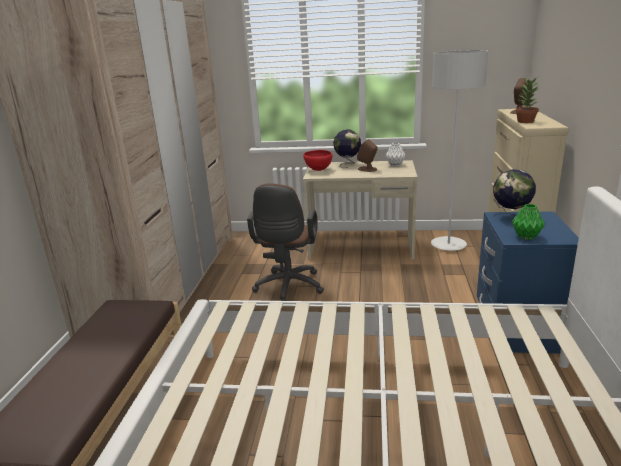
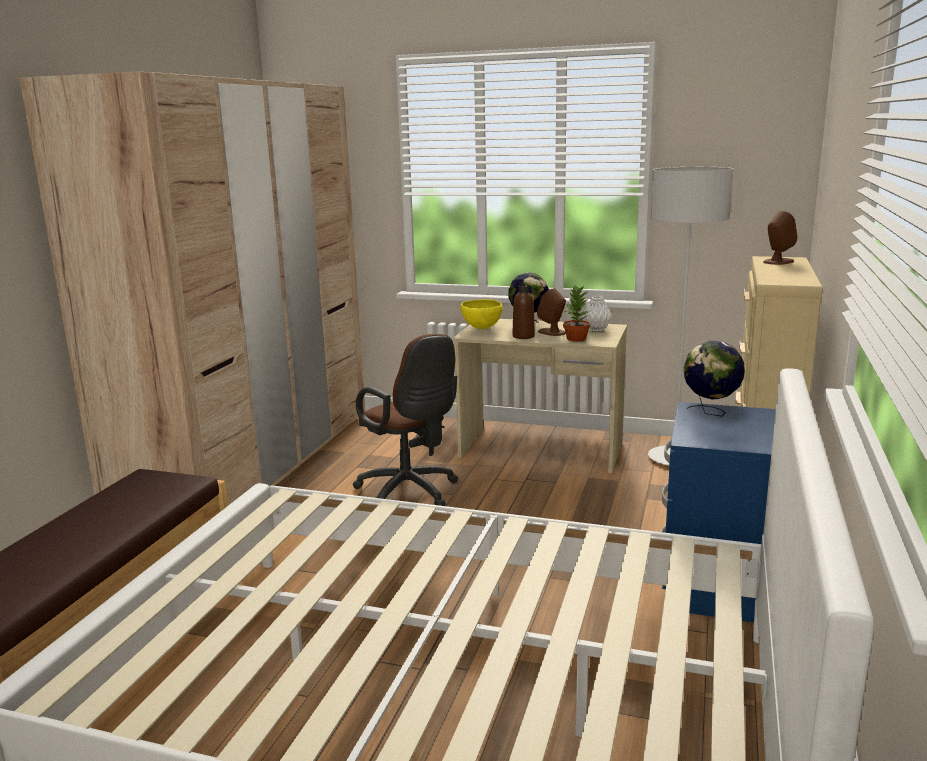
camera: 10 degrees right, 5 degrees down
(288, 289) = (411, 493): brown office chair -> brown office chair turned 60 degrees counterclockwise
(318, 170) = (481, 329): red bowl -> yellow bowl
(350, 174) = (523, 336): none -> brown bottle
(525, 121) = (769, 275): potted plant -> potted plant (576, 339)
(526, 237) = (712, 438): green vase -> none

